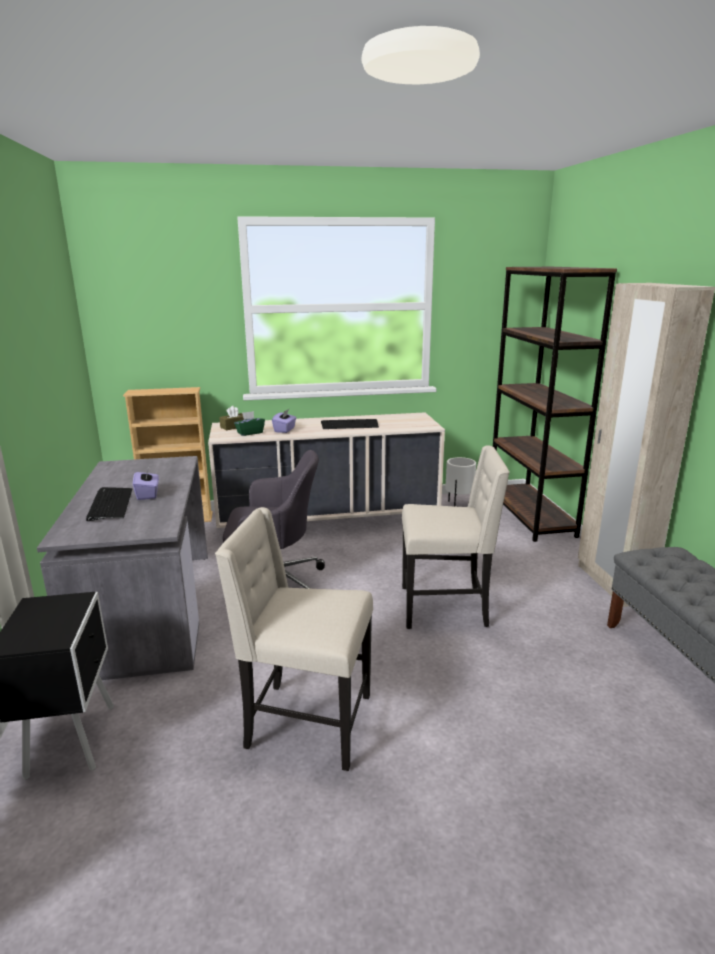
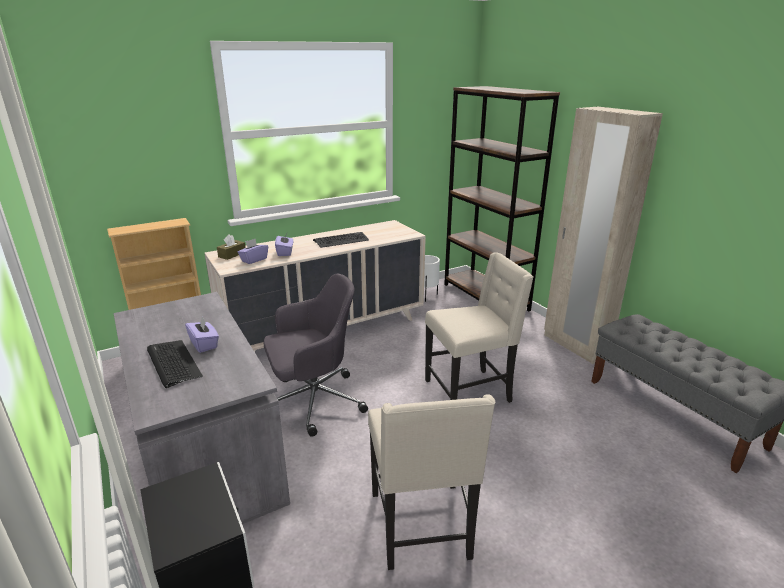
camera: 20 degrees left, 5 degrees up
(250, 433) = (254, 260): green tissue box -> purple tissue box
(306, 723) = (422, 526): beige chair -> beige chair turned 90 degrees counterclockwise

